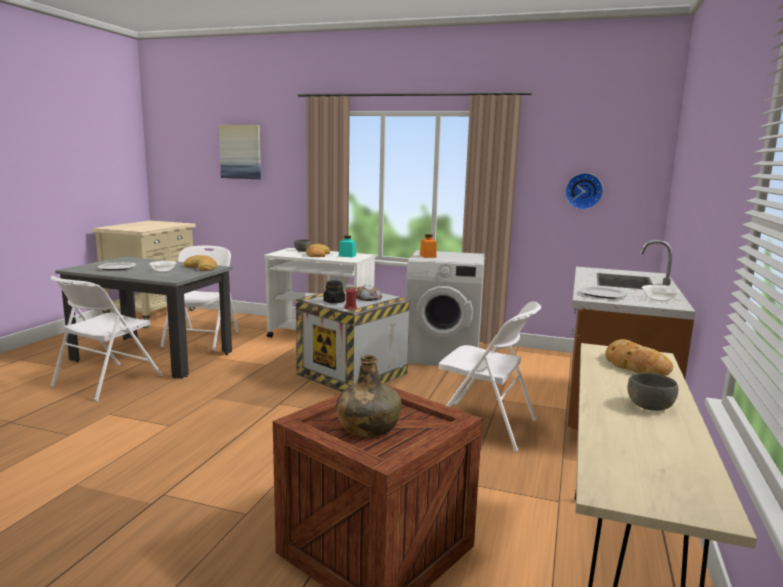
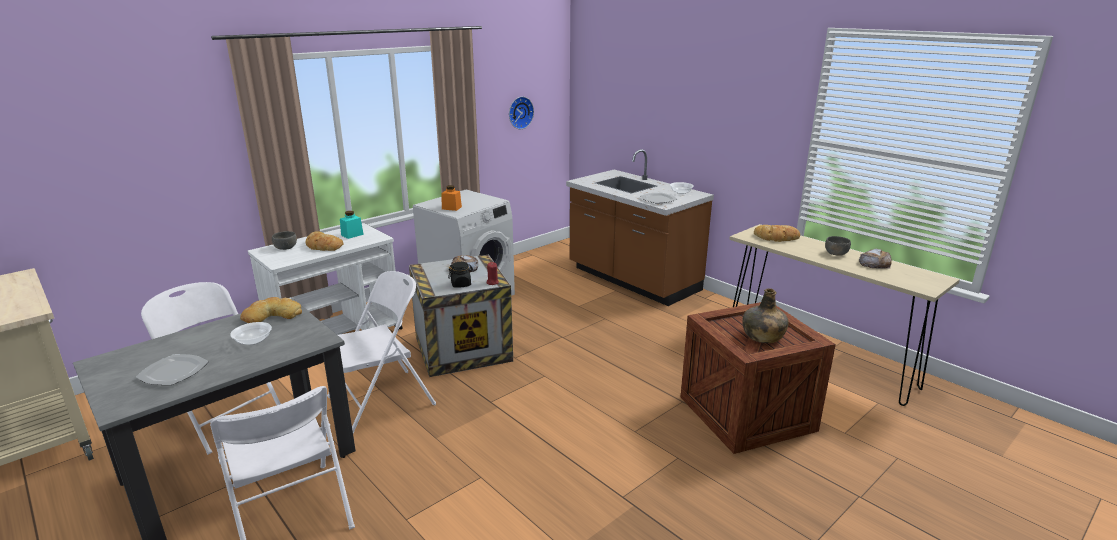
camera: 60 degrees left, 10 degrees up
(241, 152) = (103, 132): picture -> none
(483, 426) = (615, 326): white chair -> white chair (381, 401)
(662, 439) = (874, 263): none -> bread

